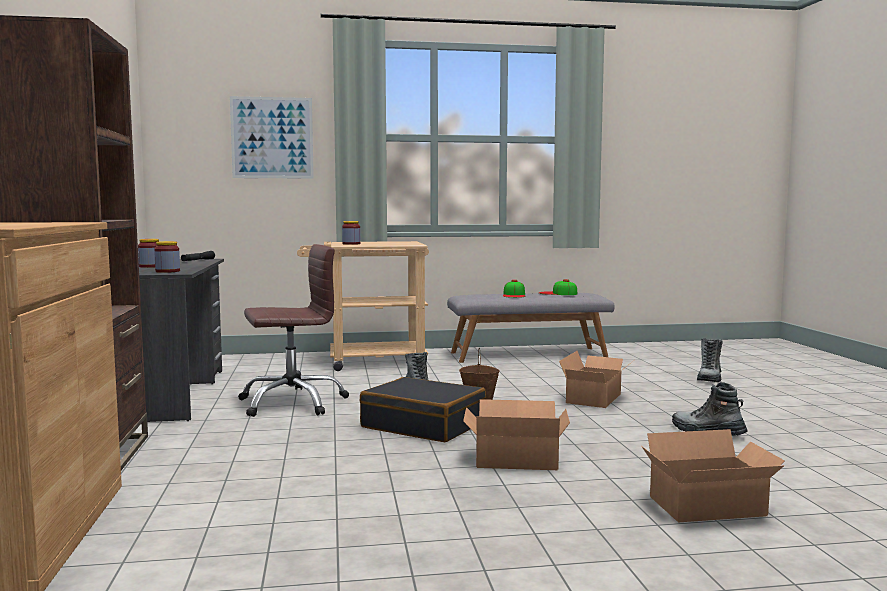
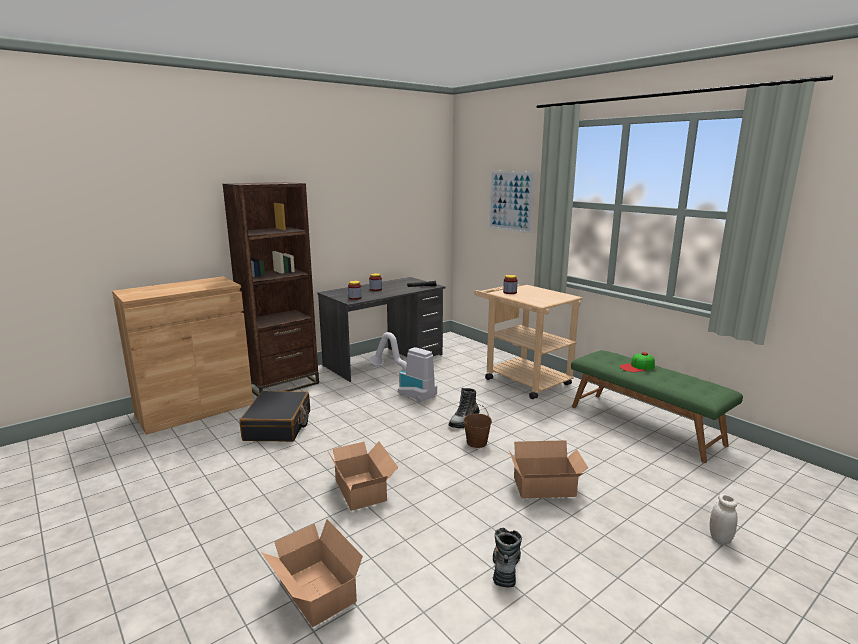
camera: 60 degrees right, 10 degrees up
(292, 402) = (405, 391): brown office chair -> vacuum cleaner
(423, 425) = (401, 440): black suitcase -> black suitcase (278, 426)
(528, 354) = (644, 424): grey bench -> green bench
(557, 293) = (684, 379): cap -> none
(709, 378) = (720, 539): boot -> white jar

